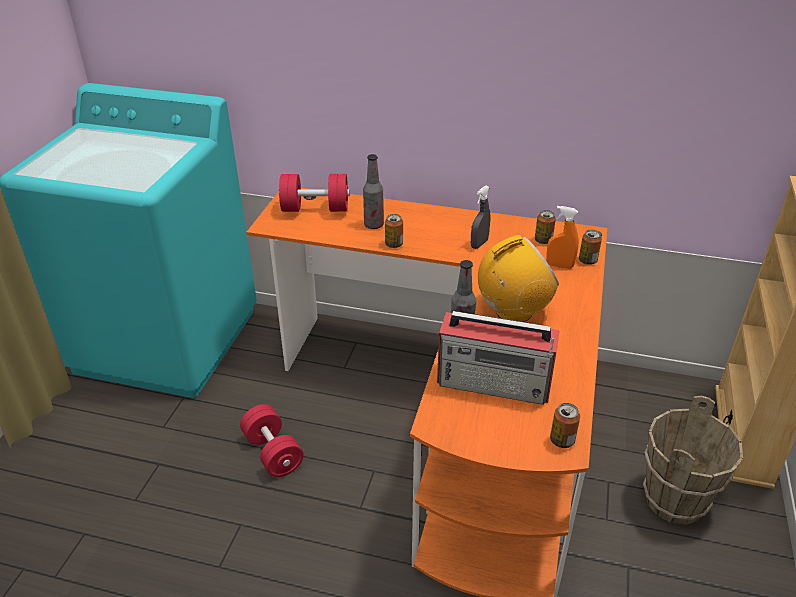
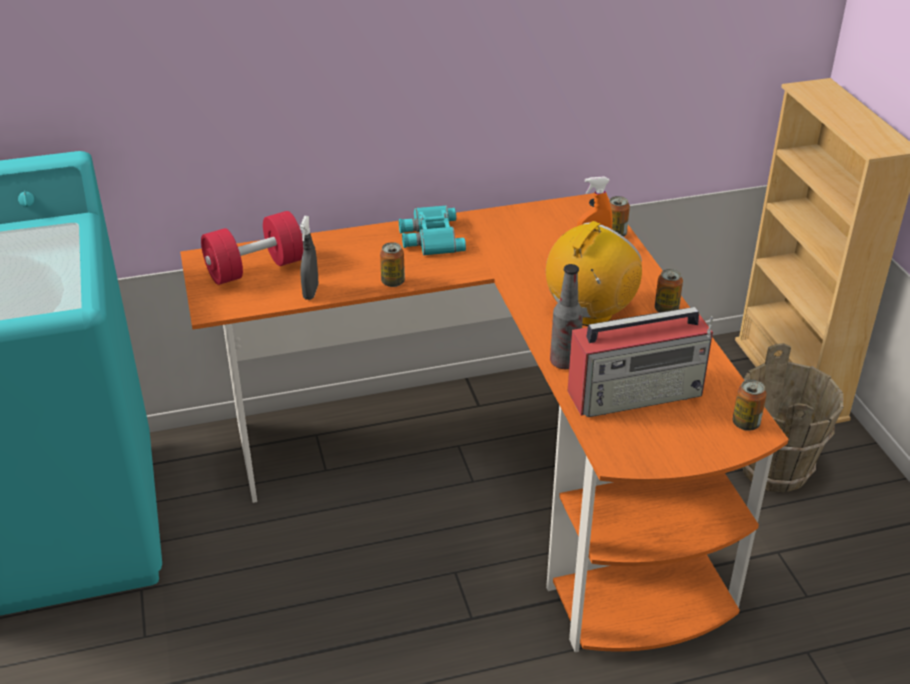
camera: 30 degrees left, 0 degrees up
(273, 452) = (318, 604): red dumbbell -> none
(373, 225) = (347, 267): bottle -> none
(447, 222) = (430, 237): none -> turquoise binoculars
(479, 244) = (488, 251): grey spray bottle -> grey spray bottle (311, 292)
(543, 240) = (552, 226): can -> can (666, 309)

